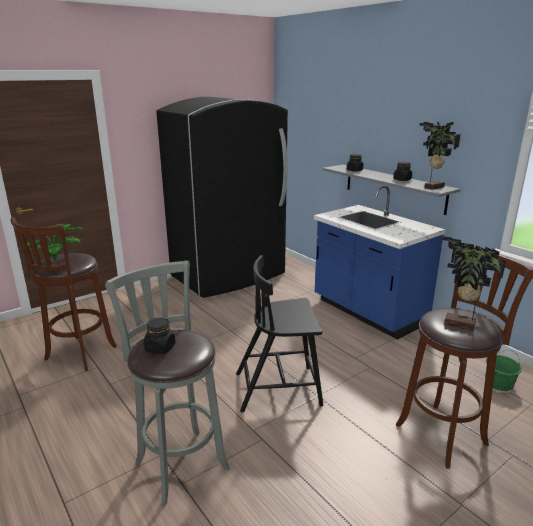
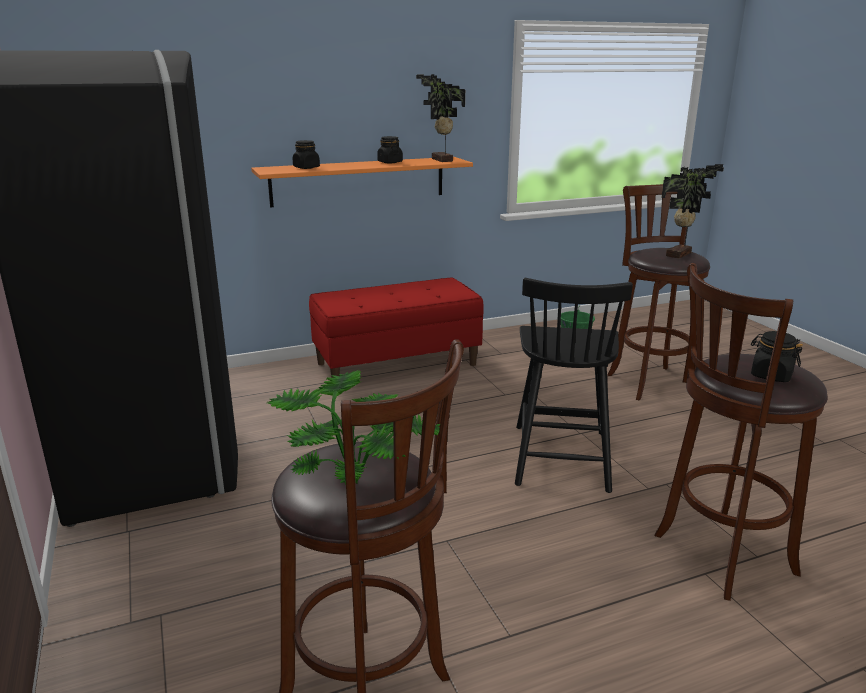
camera: 75 degrees left, 0 degrees up
(179, 462) = (718, 556): grey stool -> brown stool
(368, 312) = (397, 364): blue counter -> red bench
(393, 188) = (358, 181): grey shelf -> orange shelf

